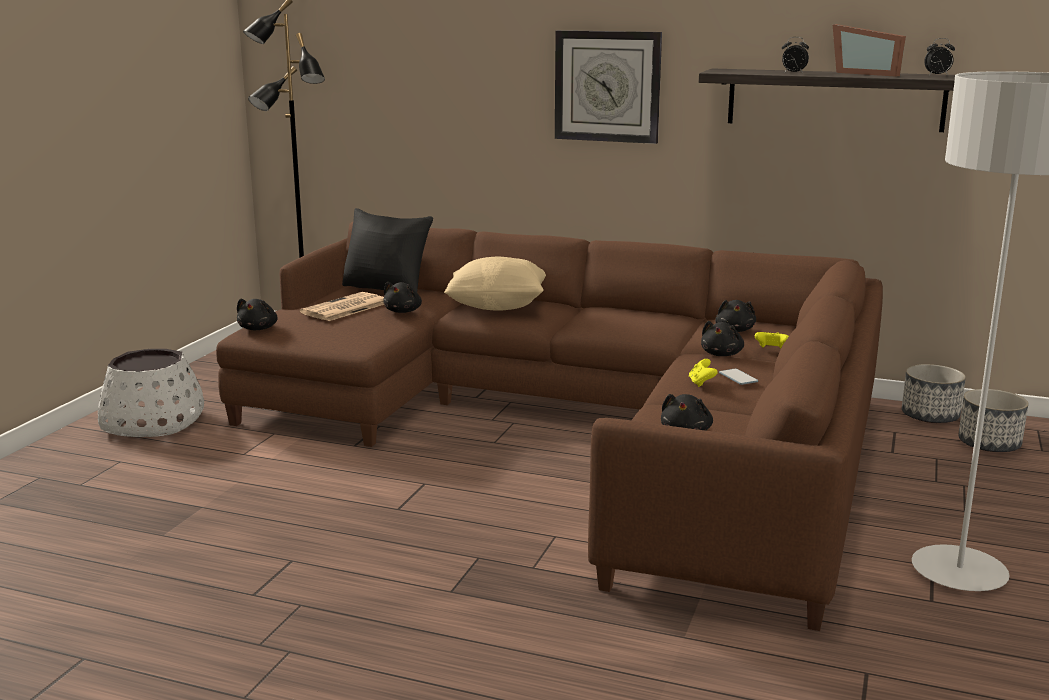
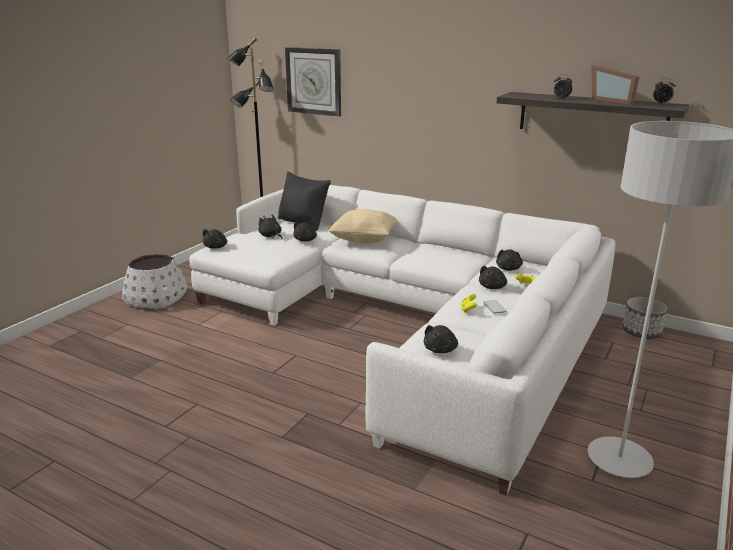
camera: 10 degrees right, 5 degrees up
(344, 308) = (271, 236): newspaper -> black plush toy
(582, 427) = (407, 322): brown sofa -> white sofa
(607, 86) = (444, 100): wall clock -> wall clock (314, 81)
(988, 444) = (675, 358): planter -> none

